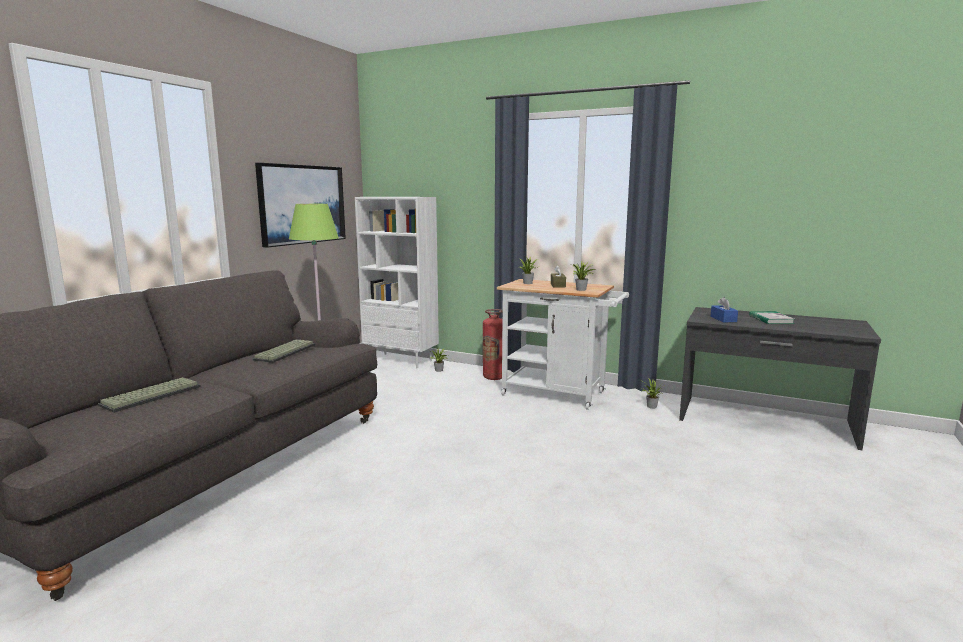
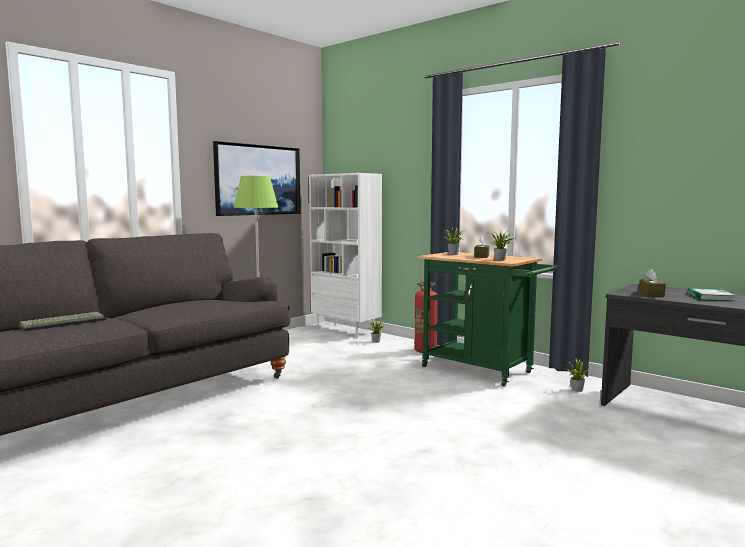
camera: 15 degrees right, 5 degrees down
(285, 352) = (200, 301): keyboard -> none
(559, 394) = (483, 371): white cart -> green cart
(723, 319) = (651, 294): blue tissue box -> brown tissue box

